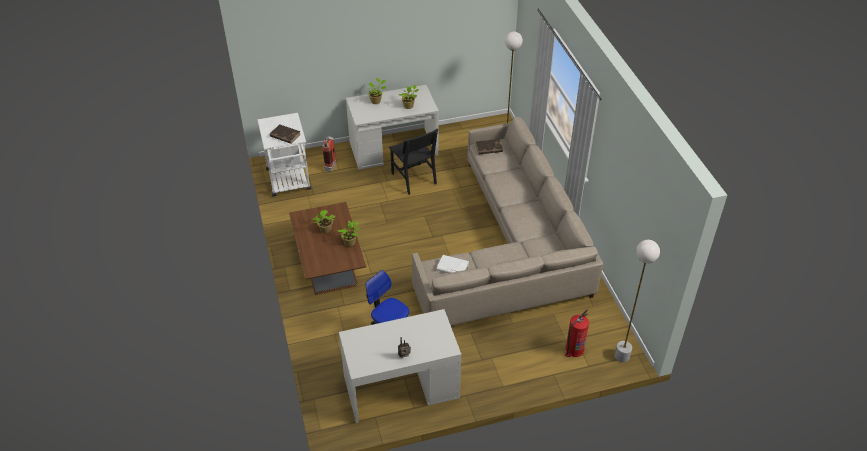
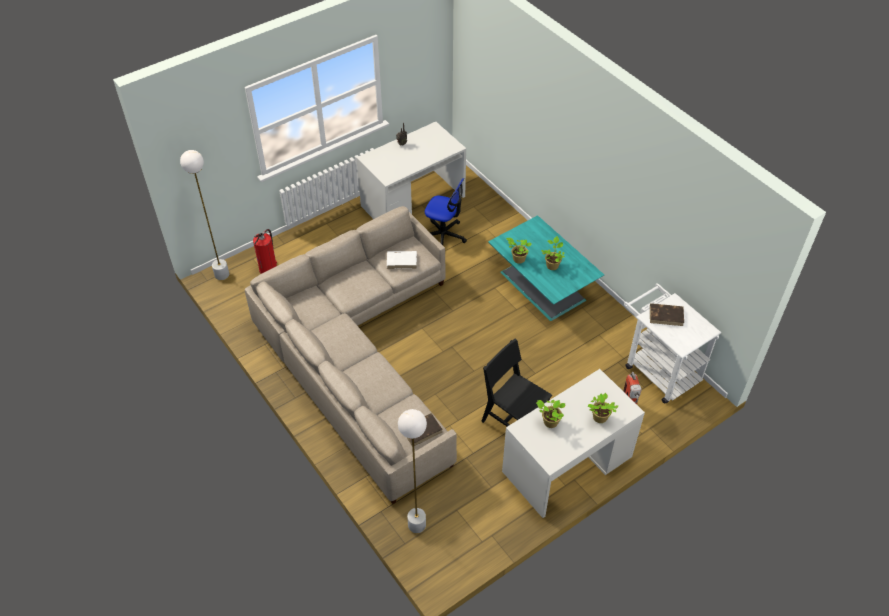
camera: 160 degrees right, 5 degrees up
(330, 264) = (541, 285): brown coffee table -> turquoise coffee table

